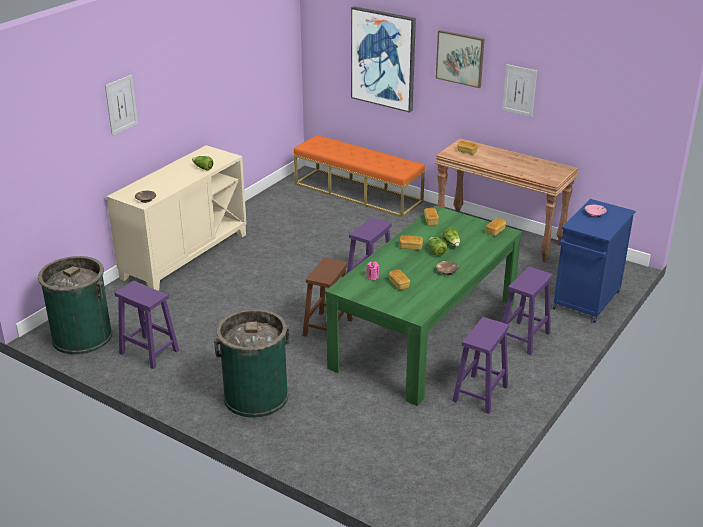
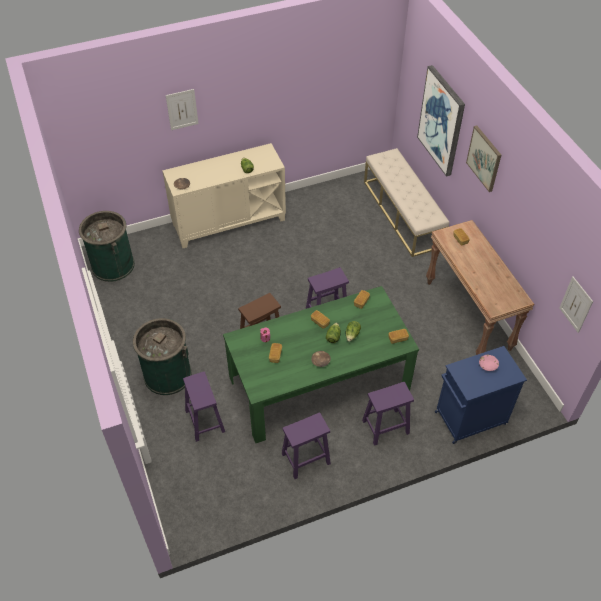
camera: 35 degrees right, 20 degrees up
(148, 351) = (138, 299): purple stool -> purple stool (204, 420)
(358, 192) = (402, 213): orange bench -> beige bench
(519, 90) = (513, 214): picture -> picture (576, 304)

